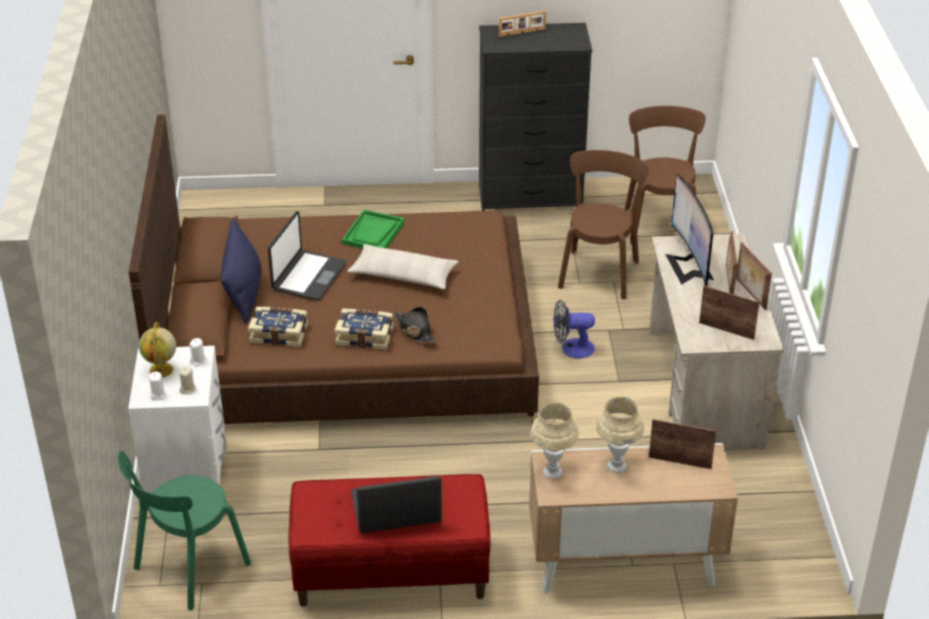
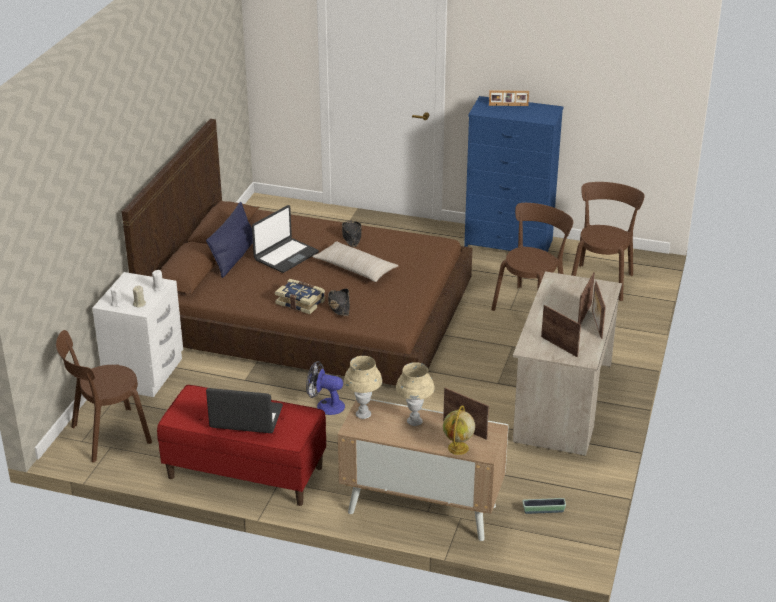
camera: 20 degrees right, 5 degrees down
(161, 370) = (130, 289): globe -> globe (458, 448)
(188, 569) = (107, 435): green chair -> brown chair
(279, 333) = (241, 288): book -> none
(373, 233) = (351, 237): green tray -> black hat
(531, 198) = (509, 244): black dresser -> blue dresser
(571, 348) = (475, 353): fan -> fan (325, 405)
(689, 267) = (560, 297): monitor -> none
(758, 529) = (543, 510): none -> planter

